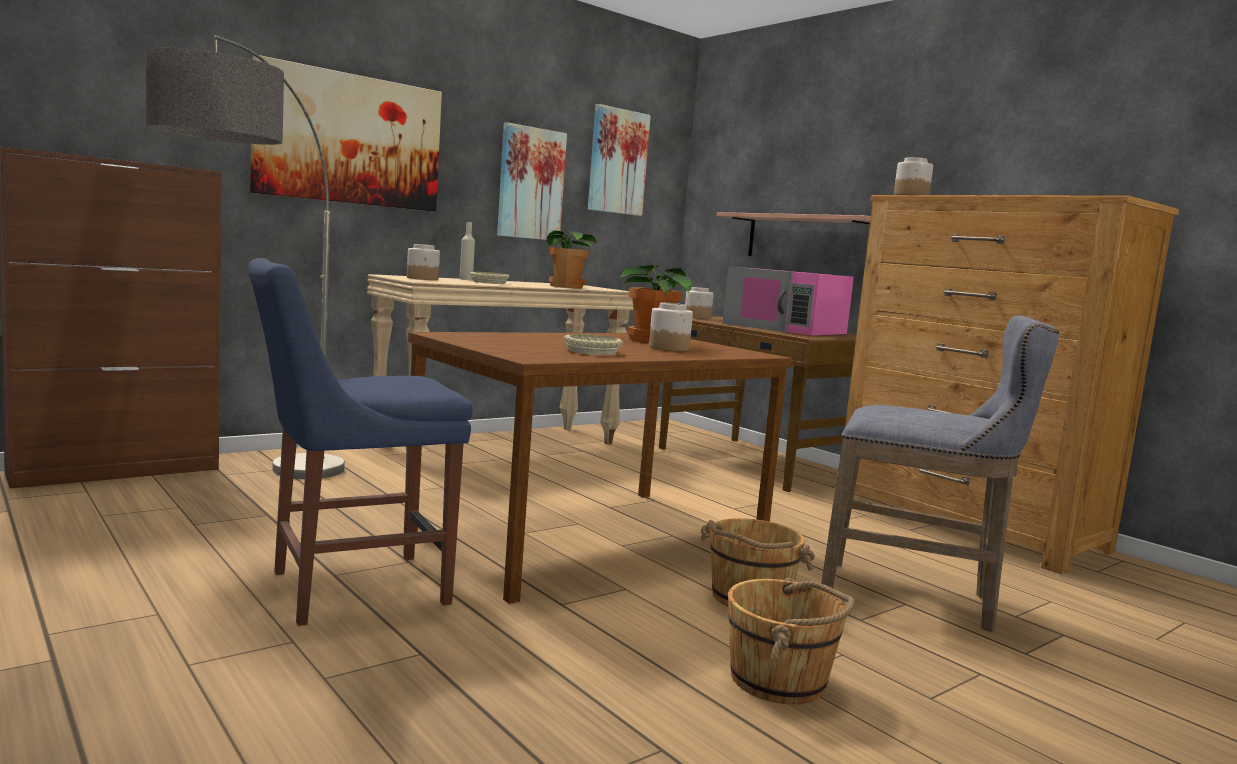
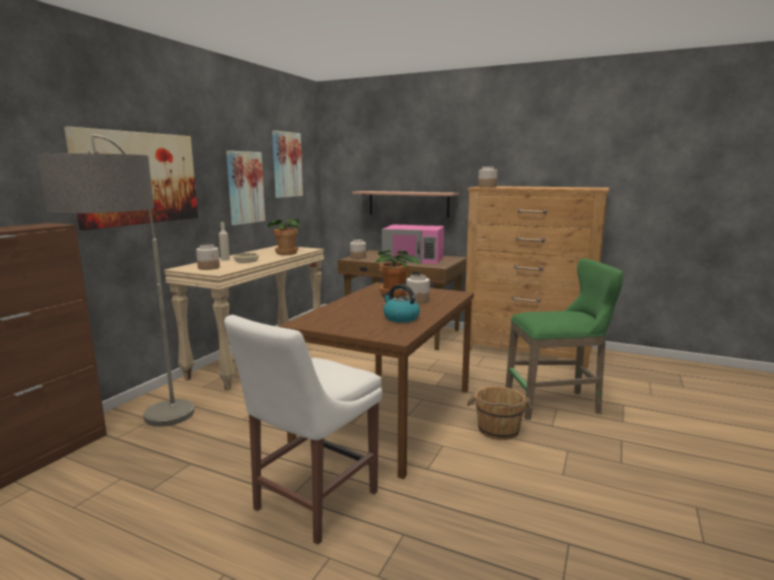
camera: 25 degrees left, 5 degrees up
(349, 588) = (311, 503): blue chair -> white chair
(592, 351) = (400, 318): beige bowl -> kettle
(780, 680) = (564, 478): brown bucket -> none
(917, 599) = (557, 404): grey stool -> green stool

